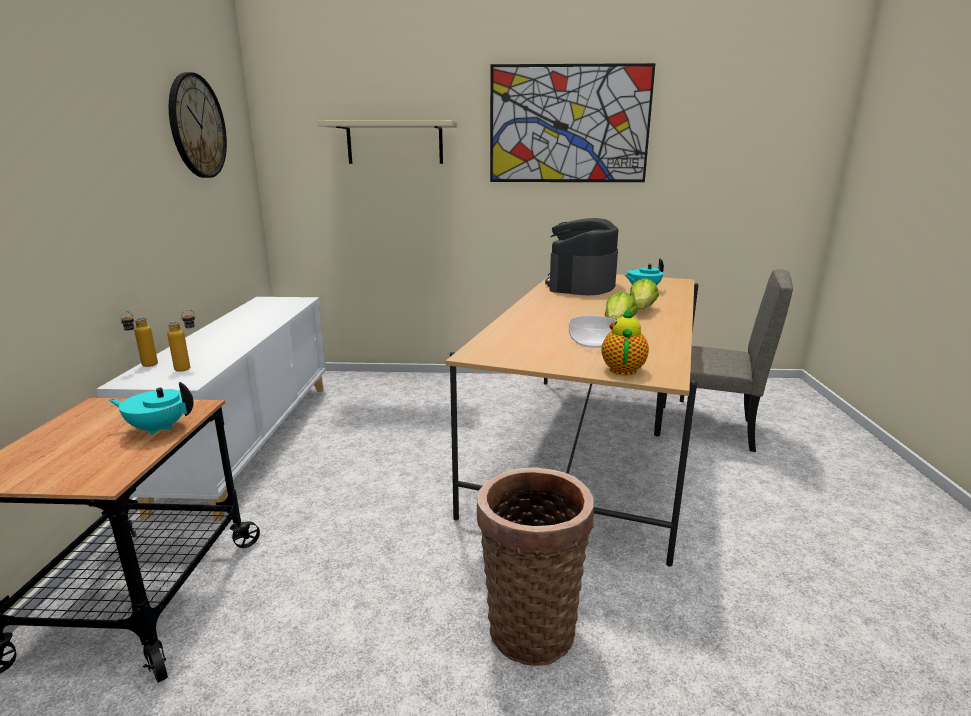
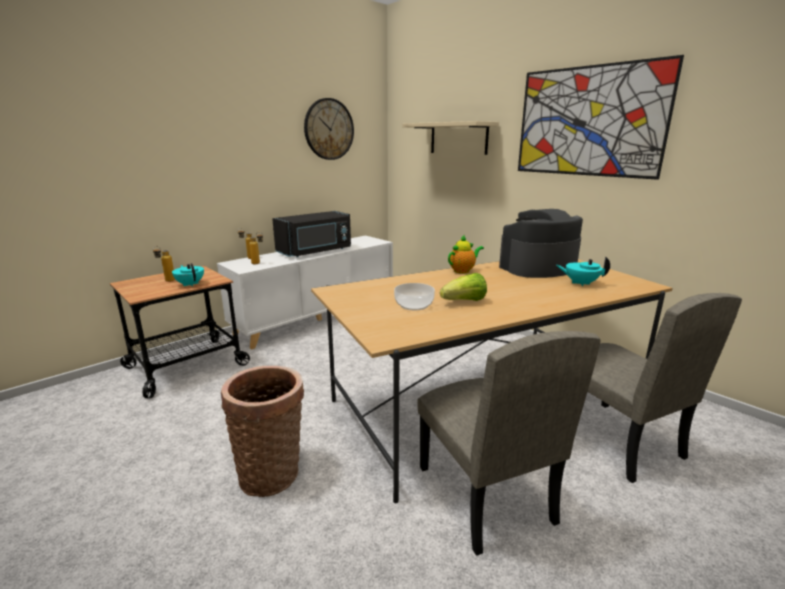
camera: 45 degrees right, 0 degrees up
(87, 441) = (167, 281): none -> bottle
(241, 331) = (316, 251): none -> black microwave
(623, 369) = (377, 326): teapot -> teapot (463, 271)
(641, 310) = (524, 297): lettuce -> none
(706, 515) = (483, 494): none -> beige chair

